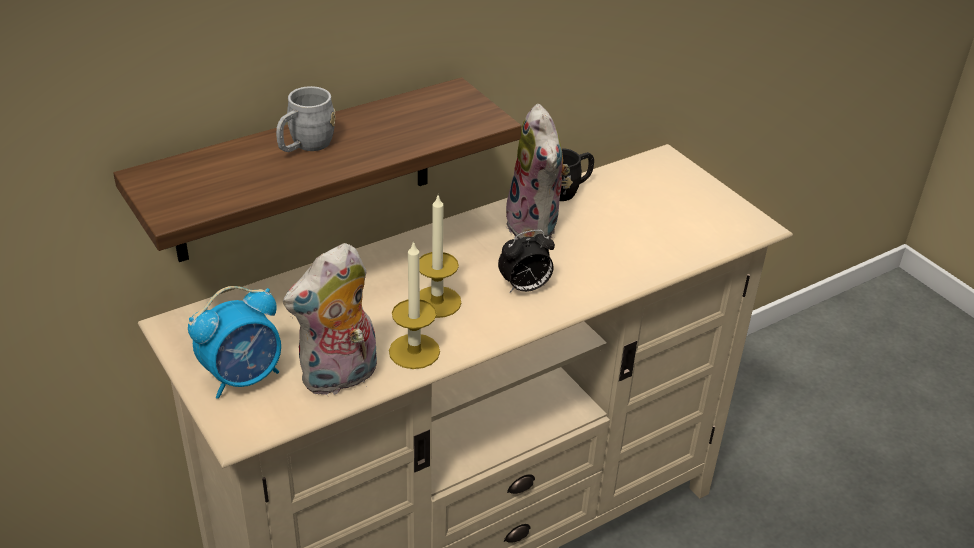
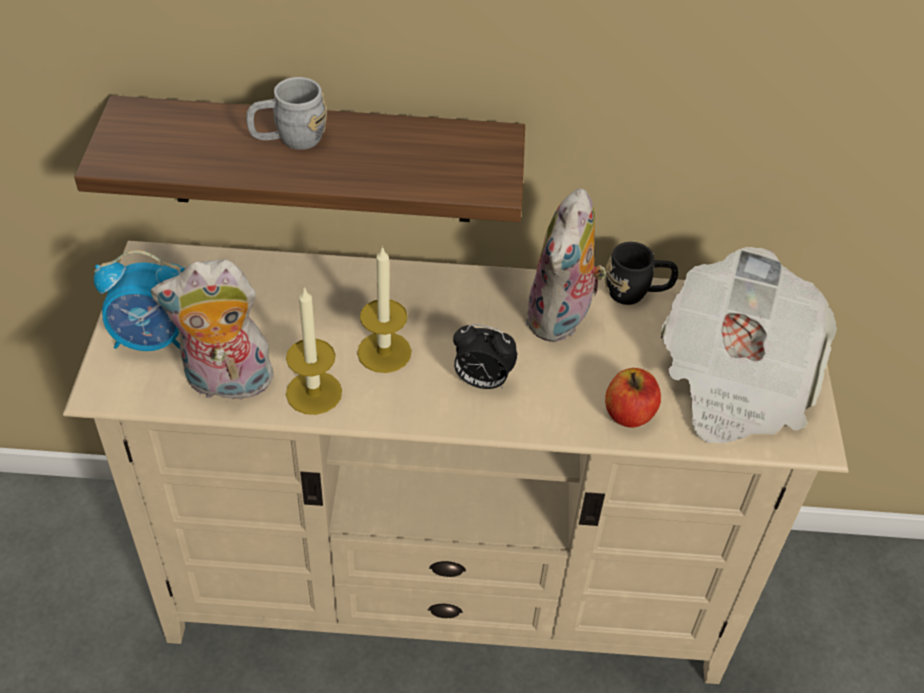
camera: 35 degrees right, 10 degrees up
(639, 262) = (629, 413): none -> apple
(680, 213) = (734, 380): none -> newspaper

